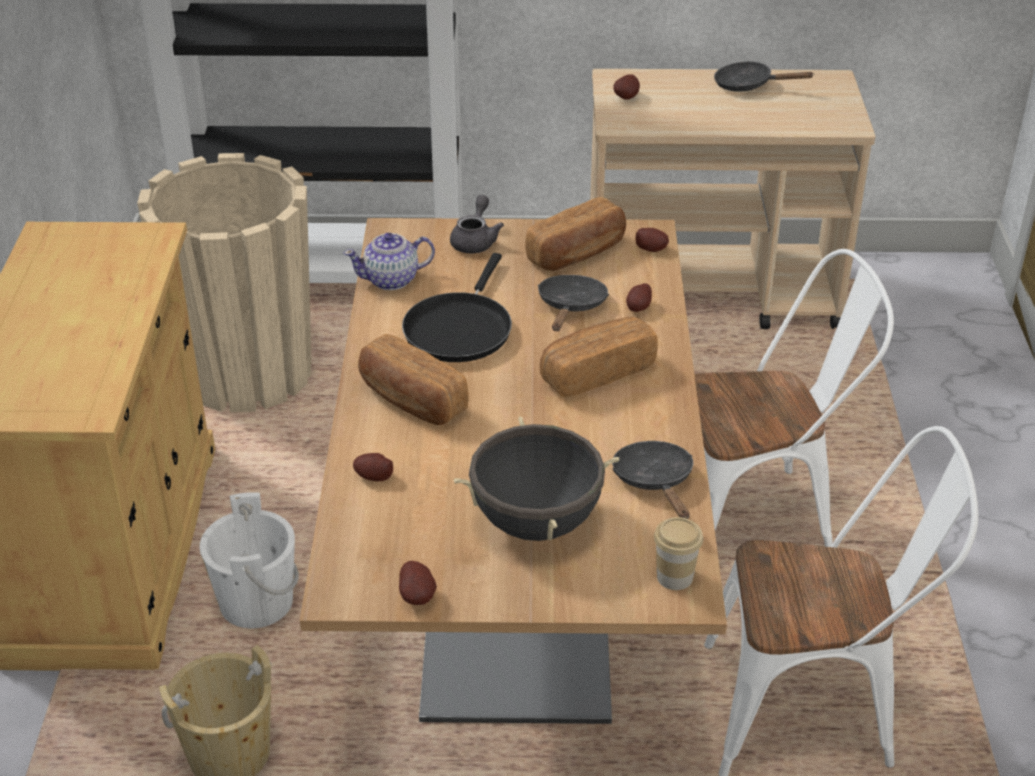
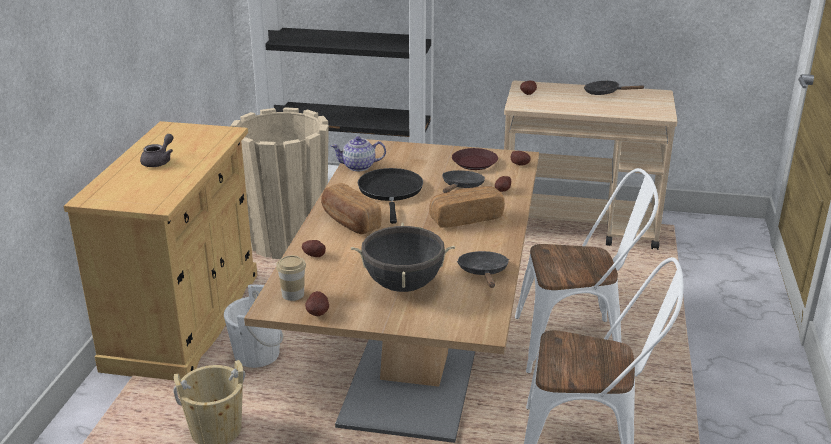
camera: 10 degrees right, 10 degrees down
(460, 328) = (391, 191): black frying pan -> black frying pan turned 150 degrees clockwise
(475, 241) = (415, 153): grey teapot -> grey teapot (159, 161)
(577, 253) = (474, 163): bread -> brown plate
(674, 577) = (479, 320): cup -> cup (293, 294)

